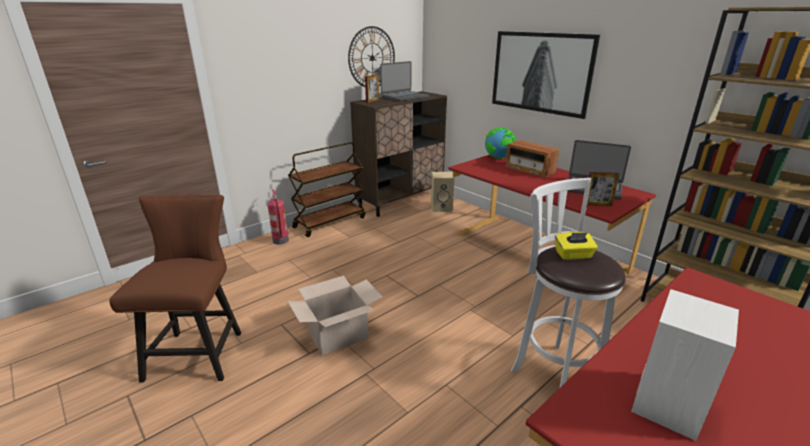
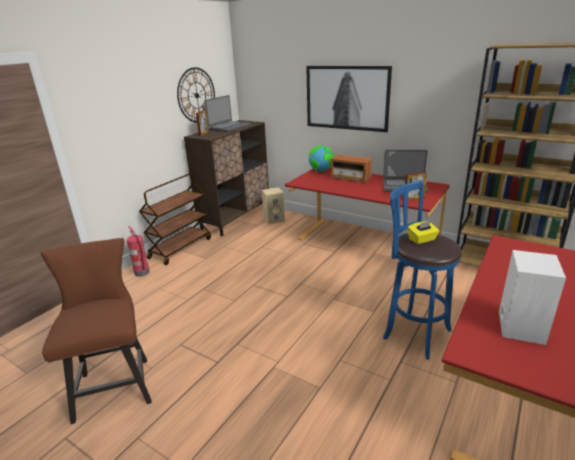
camera: 15 degrees left, 0 degrees up
(338, 335) = (235, 342): cardboard box -> none
(553, 373) = (413, 332): white stool -> blue stool

